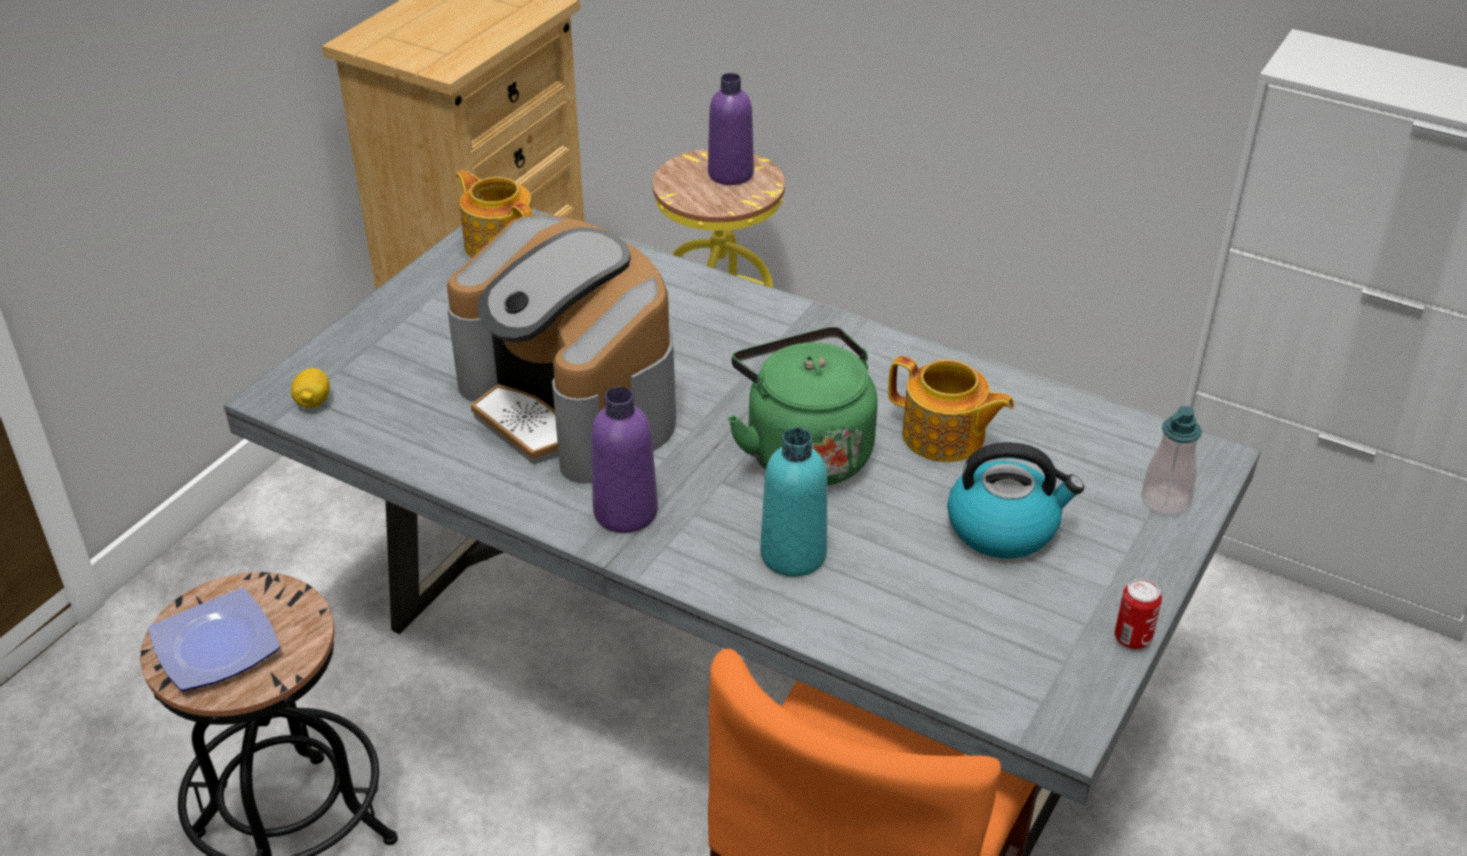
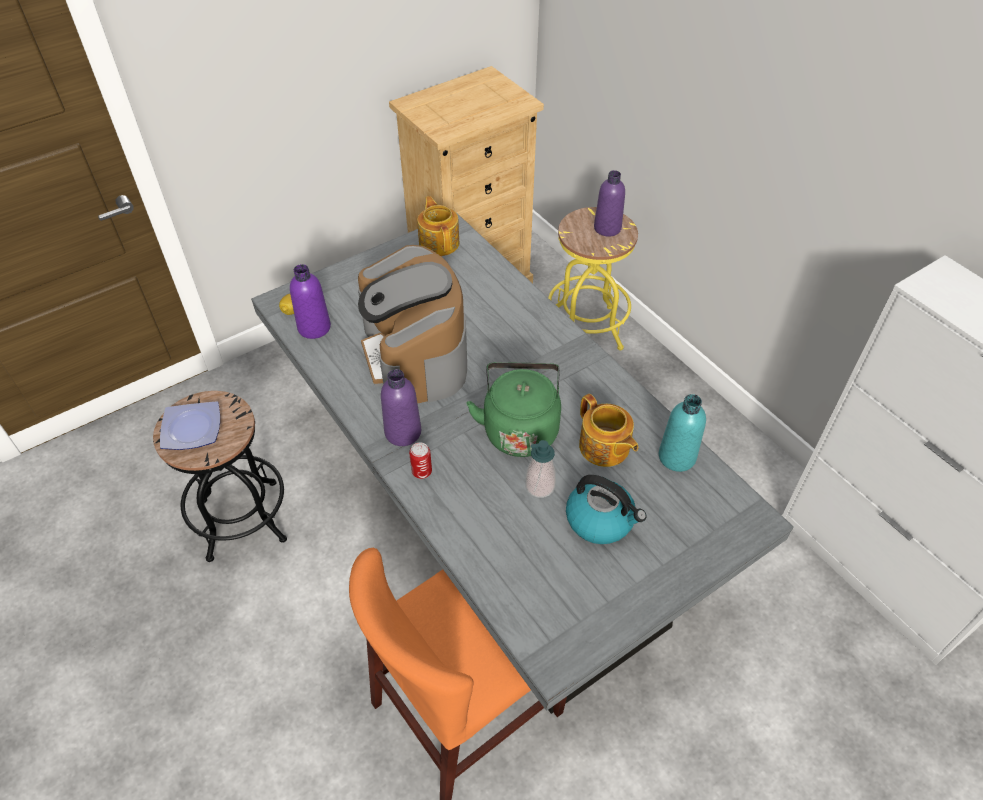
camera: 25 degrees right, 10 degrees up
(370, 414) = (314, 327): none -> purple bottle
(793, 554) = (473, 492): turquoise bottle -> turquoise bottle (677, 457)
(1132, 638) = (629, 622): can -> can (421, 471)
(1165, 500) = (709, 539): soap dispenser -> soap dispenser (540, 486)

